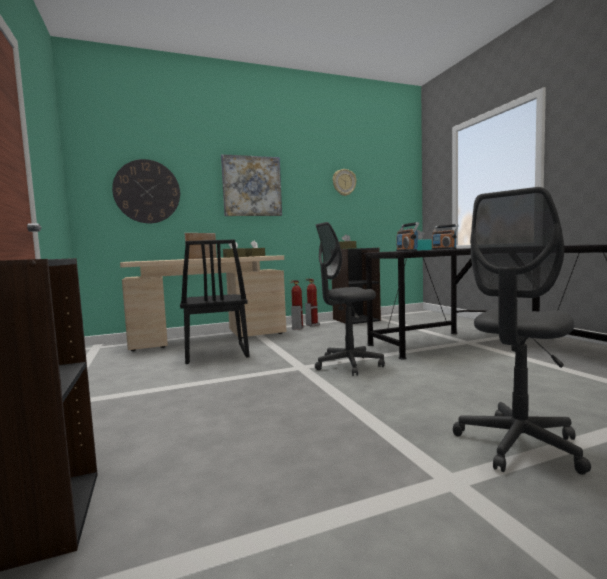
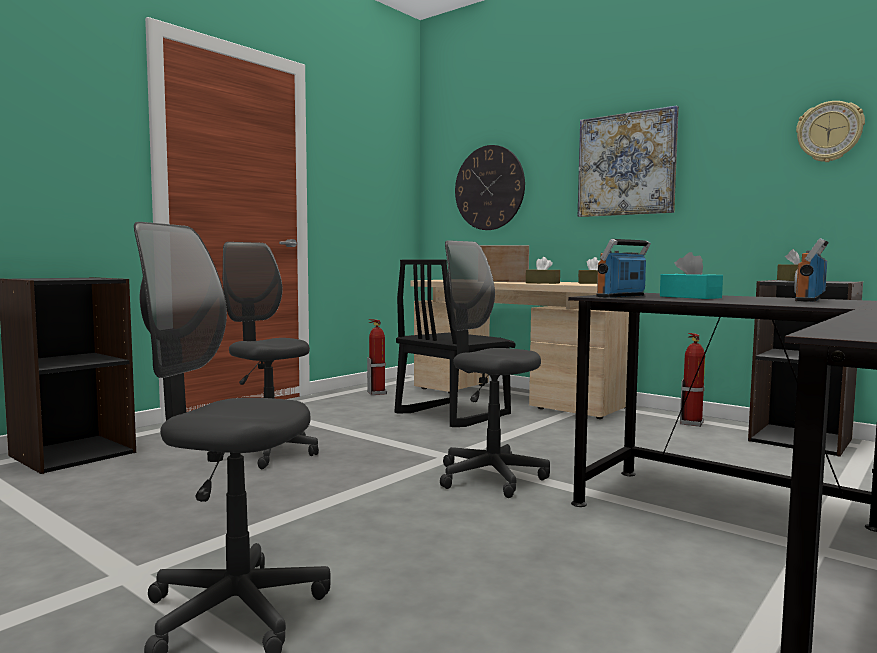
camera: 60 degrees right, 0 degrees up
(211, 412) = (268, 453): none -> grey office chair
(297, 328) = (651, 420): fire extinguisher -> fire extinguisher (377, 393)

